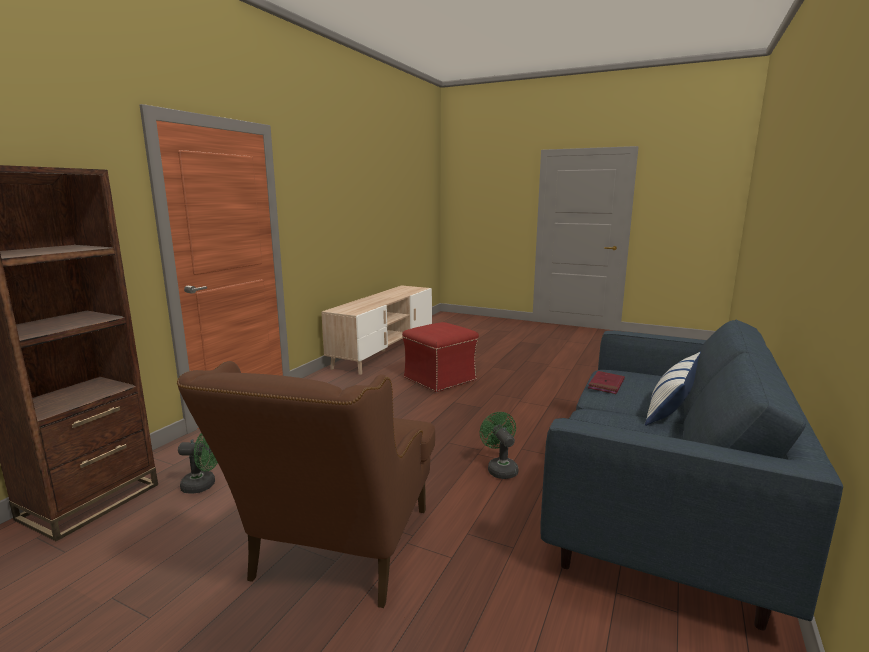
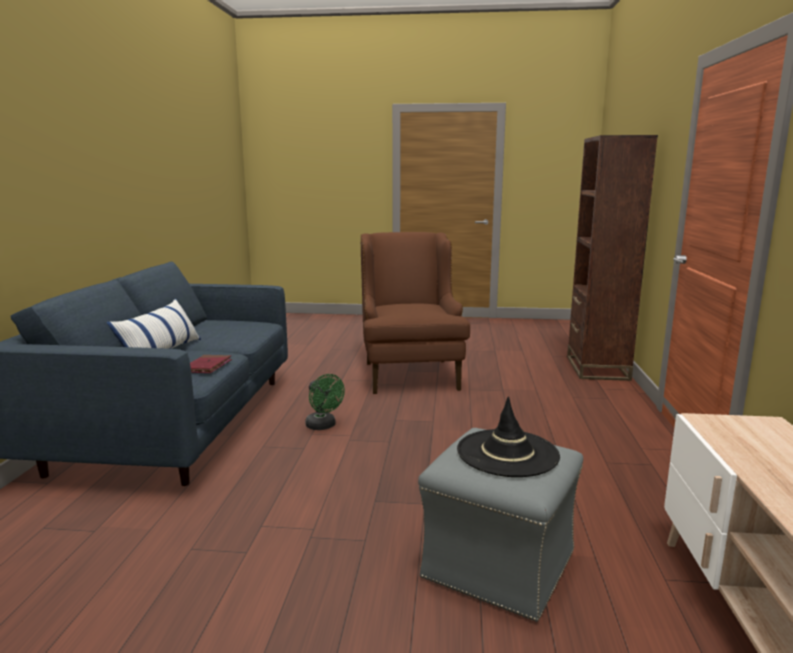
camera: 160 degrees right, 0 degrees up
(204, 485) = (548, 383): green fan -> none
(438, 328) = (507, 453): none -> black hat
(440, 379) = (498, 565): red ottoman -> grey ottoman

